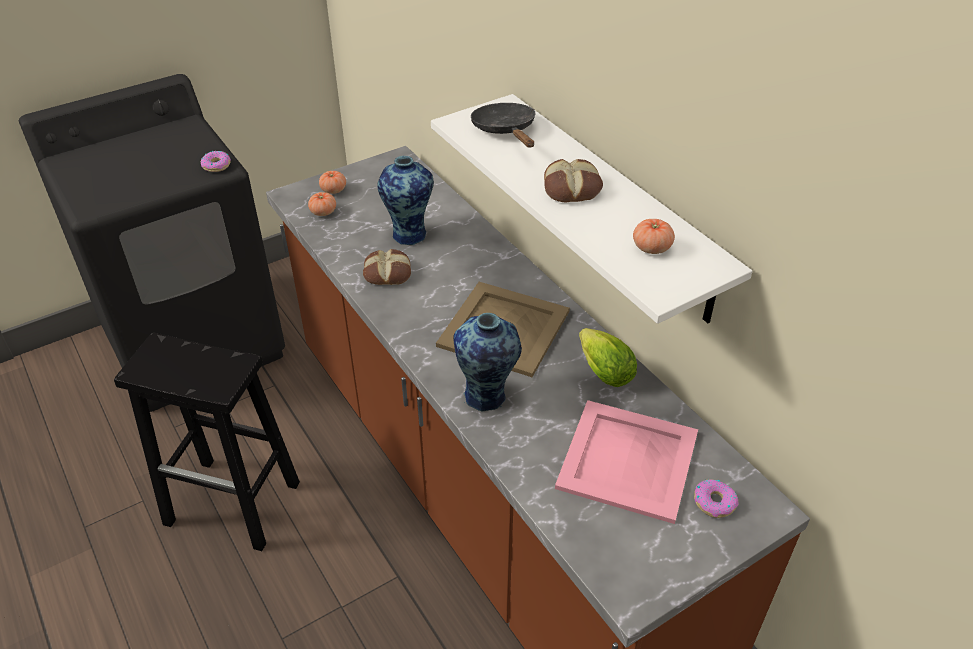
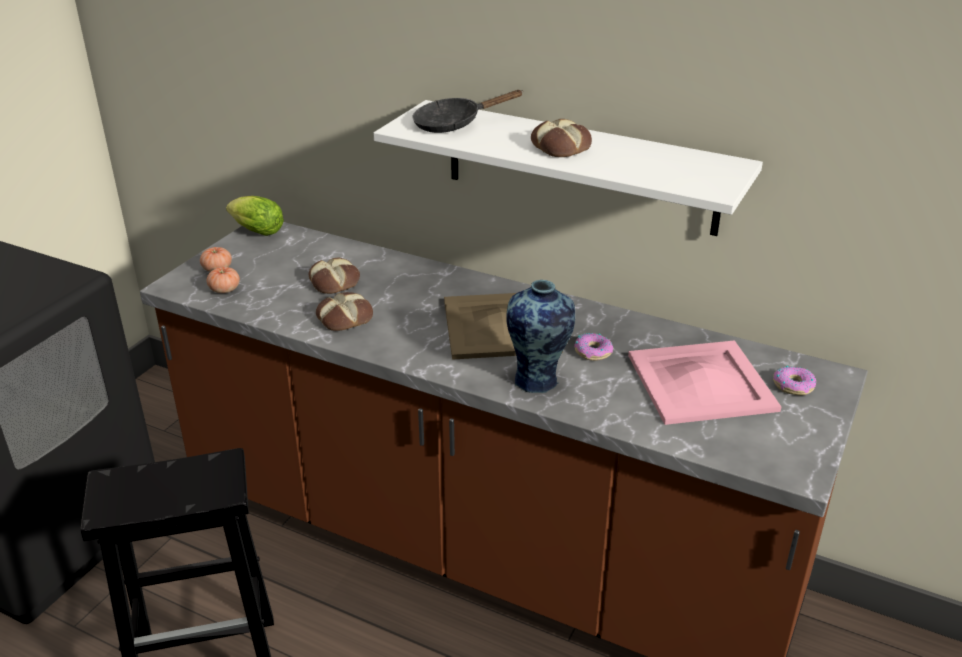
camera: 30 degrees left, 10 degrees down
(217, 165) = (69, 276): donut -> donut (593, 352)
(409, 233) = (335, 282): vase -> bread
(506, 130) = (453, 124): black frying pan -> black frying pan turned 60 degrees counterclockwise
(602, 370) = (615, 328): lettuce -> lettuce (255, 231)
(651, 247) = (673, 167): tomato -> none

